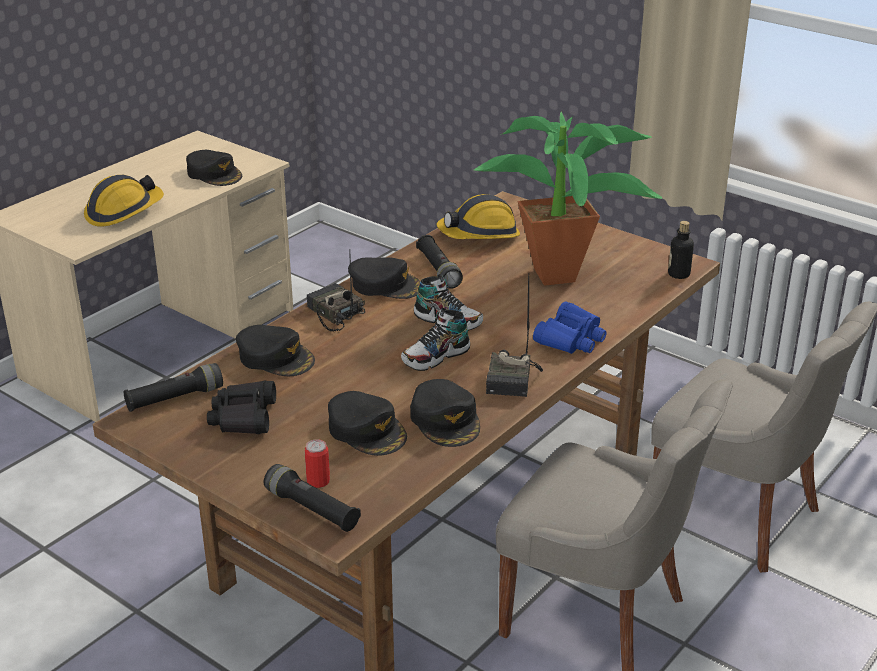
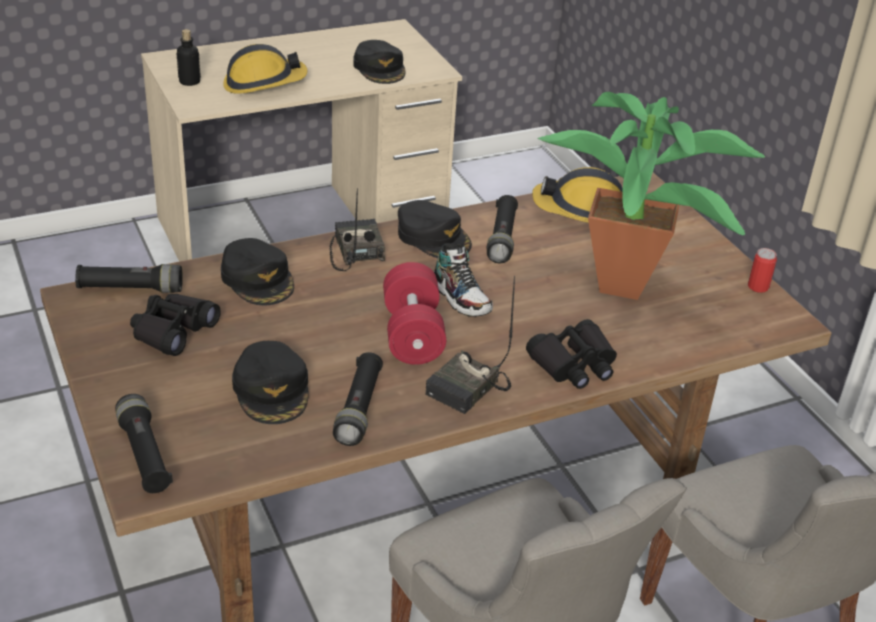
camera: 25 degrees right, 5 degrees up
(318, 481) = (177, 426): can -> can (758, 287)
(436, 357) = (412, 334): shoe -> red dumbbell
(446, 420) = (359, 409): black cap -> black flashlight
(571, 339) = (574, 364): blue binoculars -> black binoculars
(678, 274) = (767, 330): bottle -> bottle (189, 81)

